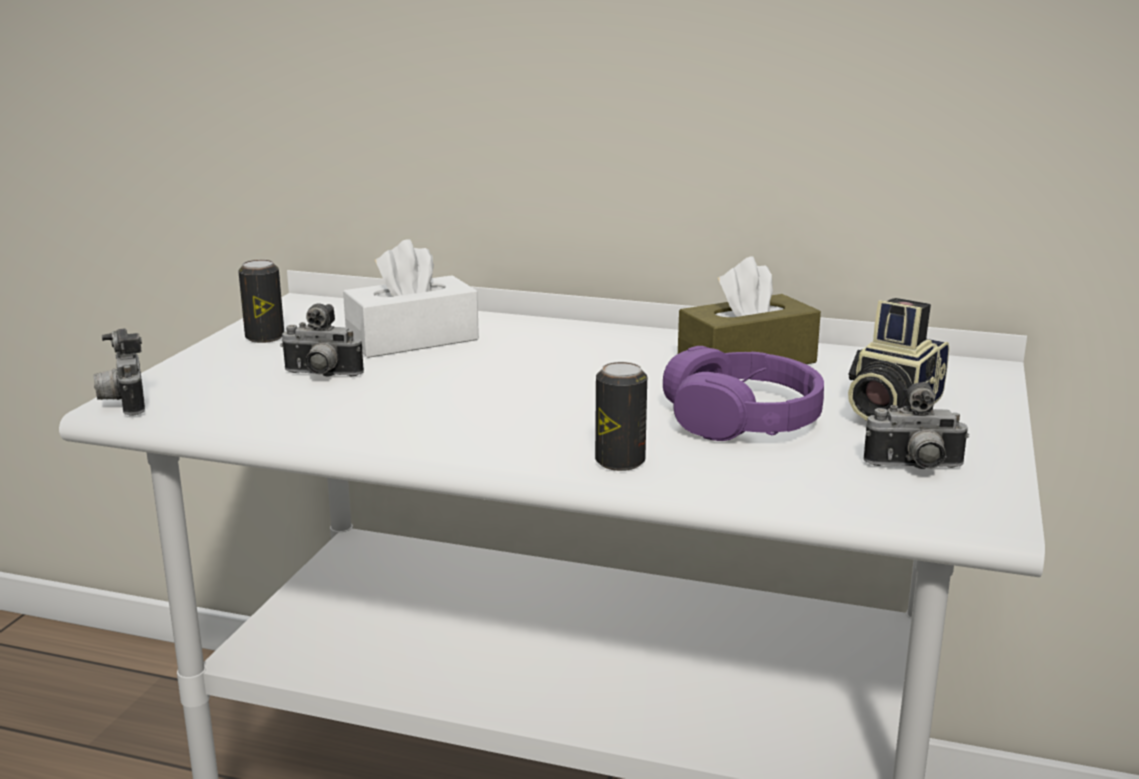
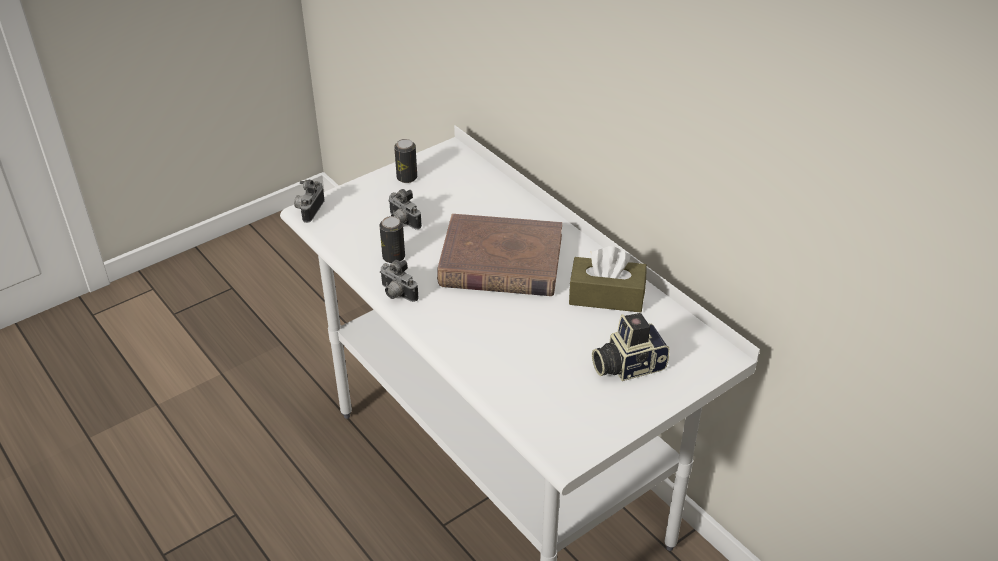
camera: 35 degrees right, 20 degrees up
(412, 340) = (469, 207): white tissue box -> none
(544, 372) = (500, 262): none -> brown book
(620, 462) = (459, 345): can -> can (393, 257)
(742, 418) = (547, 340): purple headphones -> none
(914, 468) = (578, 412): camera -> camera (396, 294)

